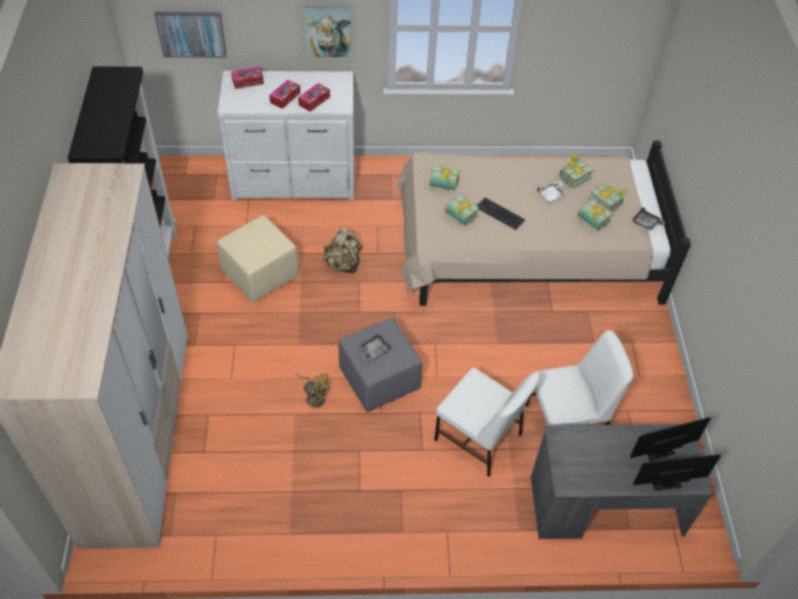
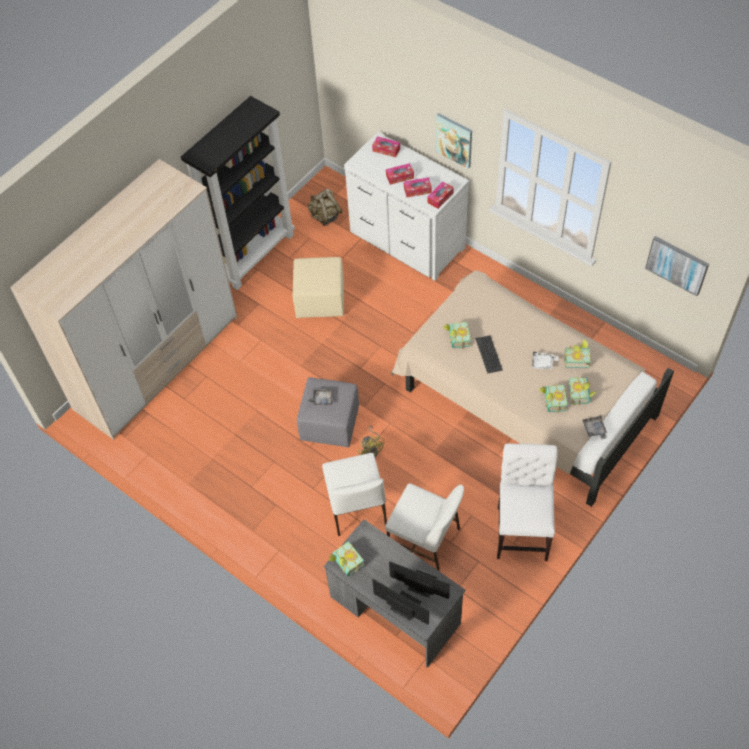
camera: 45 degrees right, 5 degrees up
(191, 33) = (361, 94): picture -> picture (677, 265)
(314, 396) = (279, 407): yellow fan -> yellow fan (371, 450)
(342, 97) = (440, 198): none -> tissue box
(343, 264) = (382, 326): beige backpack -> beige backpack (325, 216)
(443, 185) = (469, 308): book -> book (345, 564)
(634, 359) = (522, 529): none -> white chair

